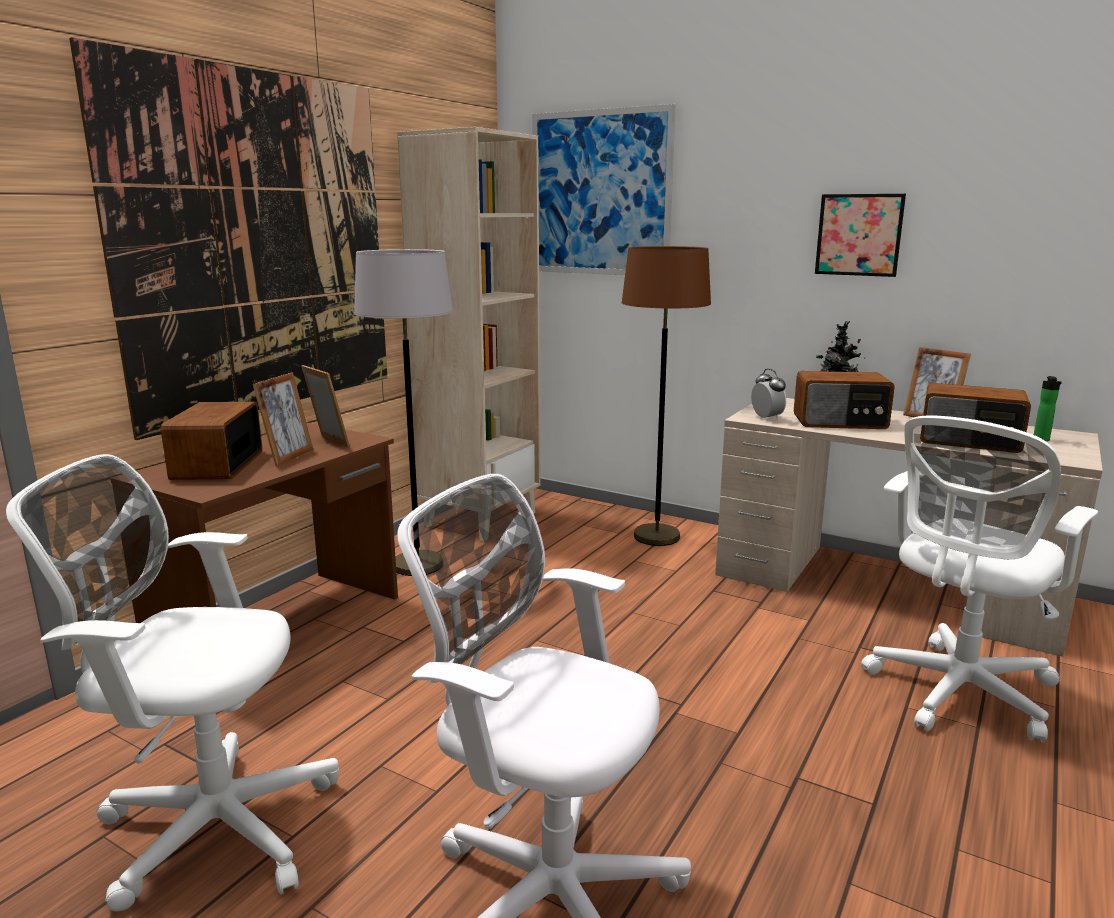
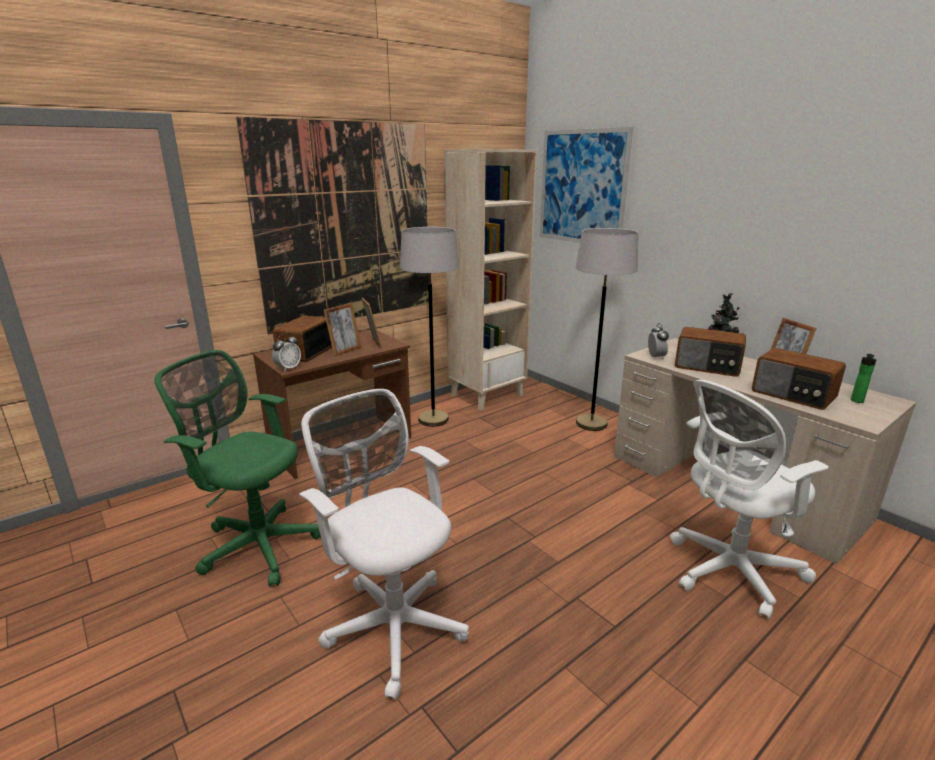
camera: 20 degrees right, 5 degrees up
(204, 492) = (288, 368): none -> alarm clock
(209, 825) = (257, 543): white office chair -> green office chair
(656, 536) = (591, 423): brown floor lamp -> grey floor lamp
(859, 235) = (749, 229): picture -> none

